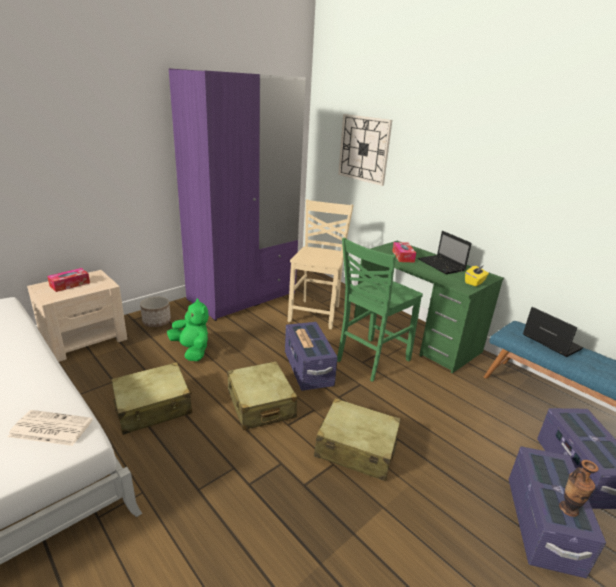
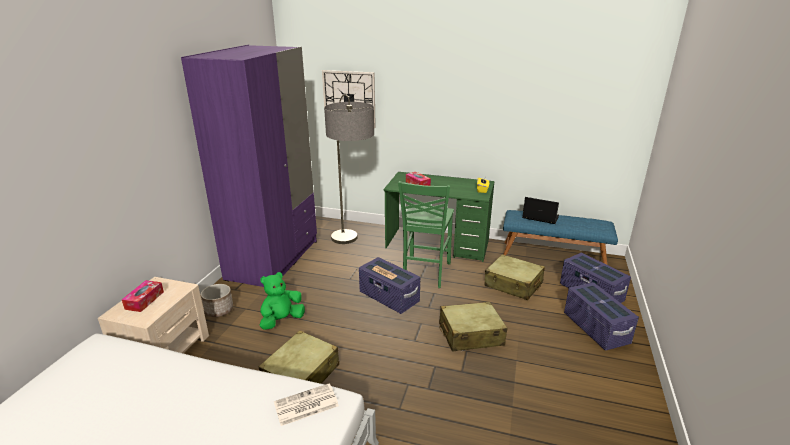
camera: 30 degrees left, 0 degrees up
(192, 350) = (282, 320): green plush toy -> green plush toy turned 60 degrees counterclockwise
(260, 404) = (381, 336): beige suitcase -> beige suitcase (513, 284)
(316, 313) = (351, 253): beige chair -> floor lamp
(442, 265) = (450, 183): laptop -> none
(568, 509) = (613, 309): vase -> none

